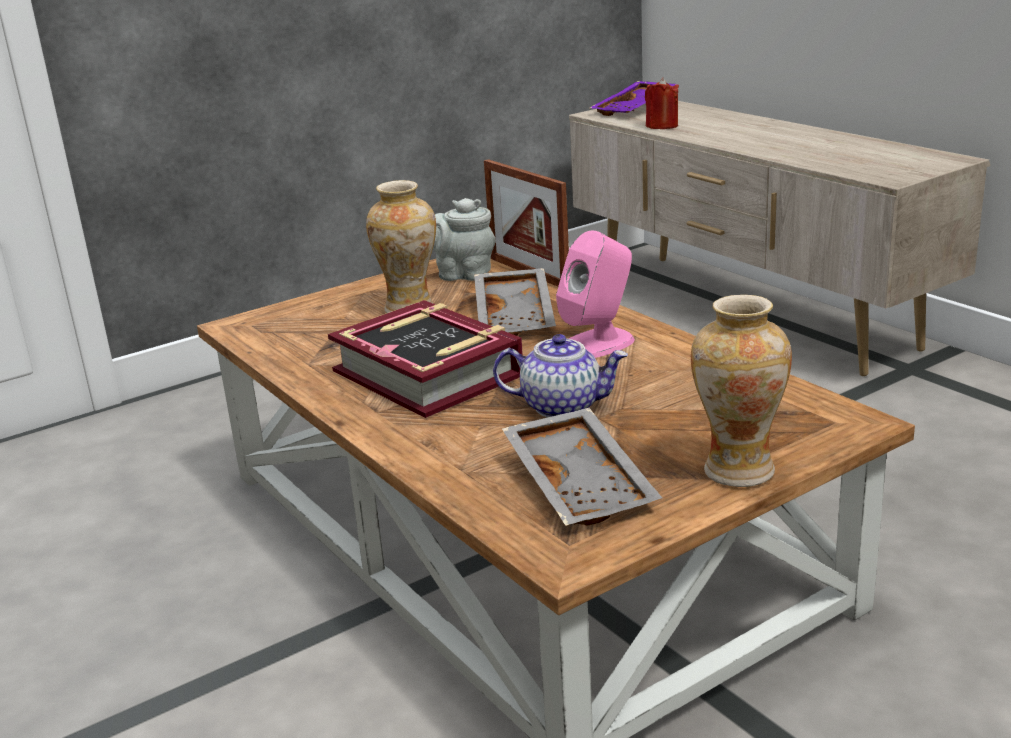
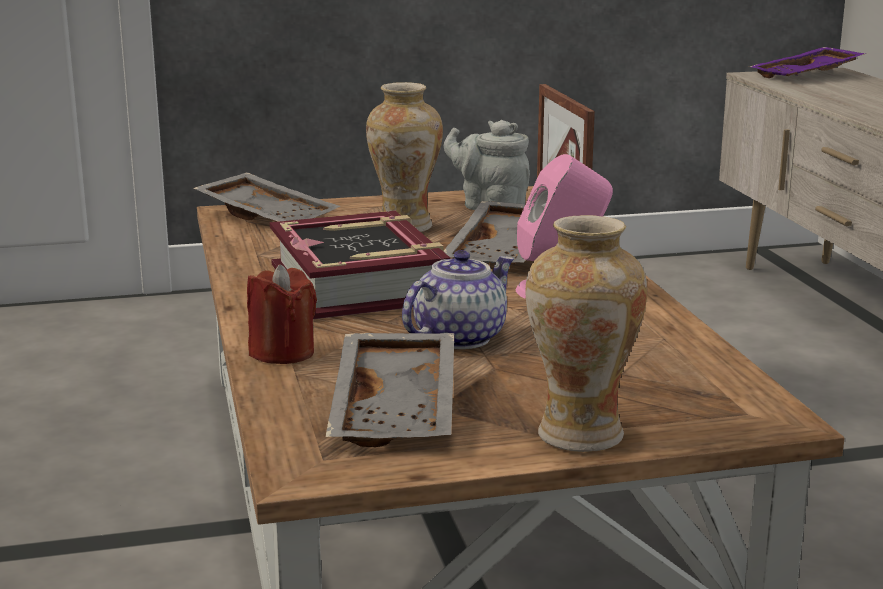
camera: 20 degrees right, 5 degrees down
(277, 322) = (269, 216): none -> grey tray
(562, 406) = (459, 337): teapot -> teapot turned 75 degrees counterclockwise
(662, 126) = (816, 93): red candle -> red candle (282, 352)

